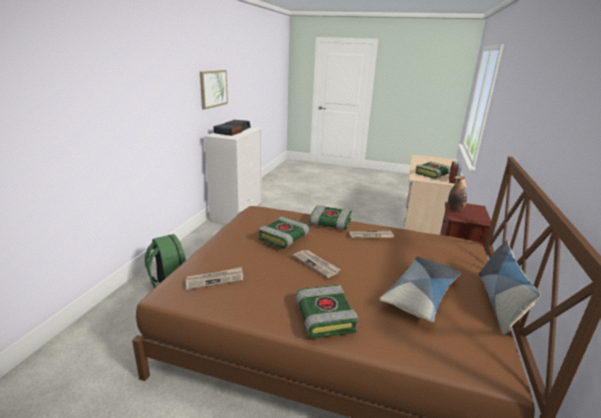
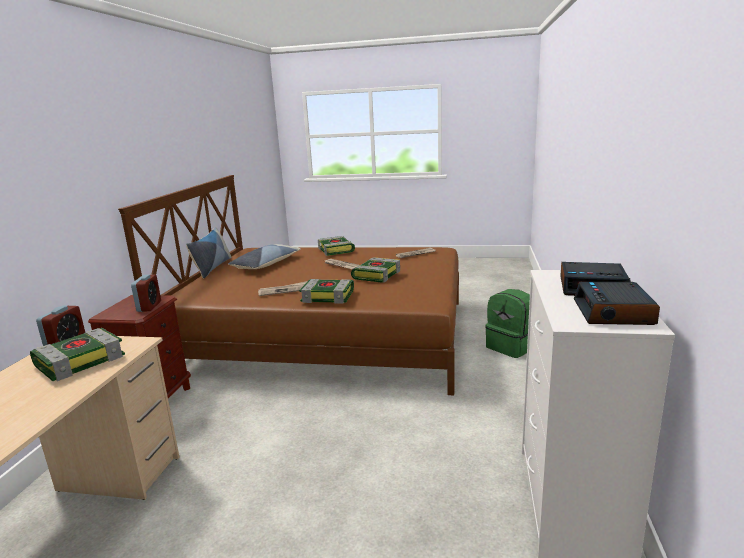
camera: 175 degrees right, 5 degrees down
(213, 88) = (666, 178): picture -> none
(455, 209) = (149, 306): bottle -> alarm clock

